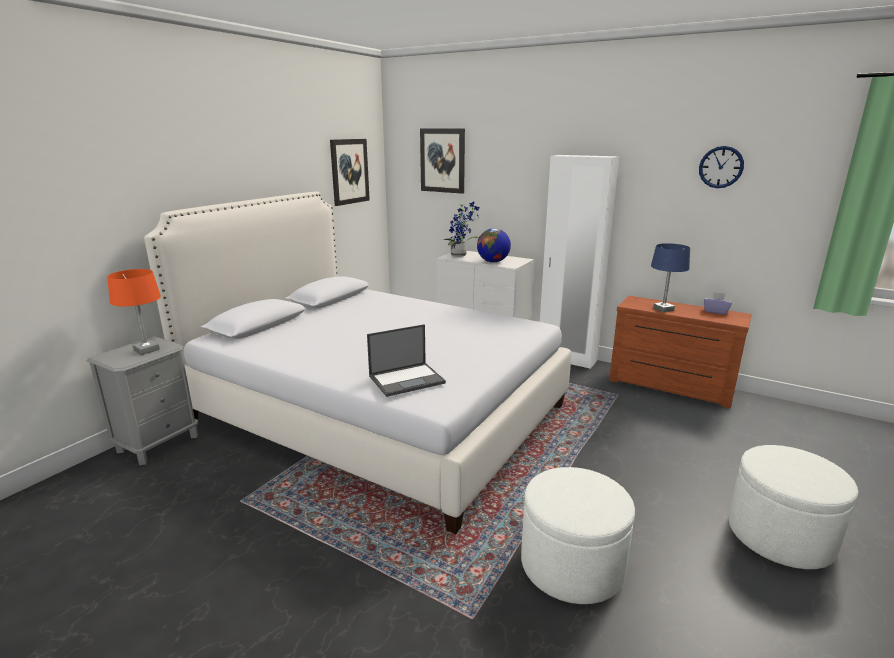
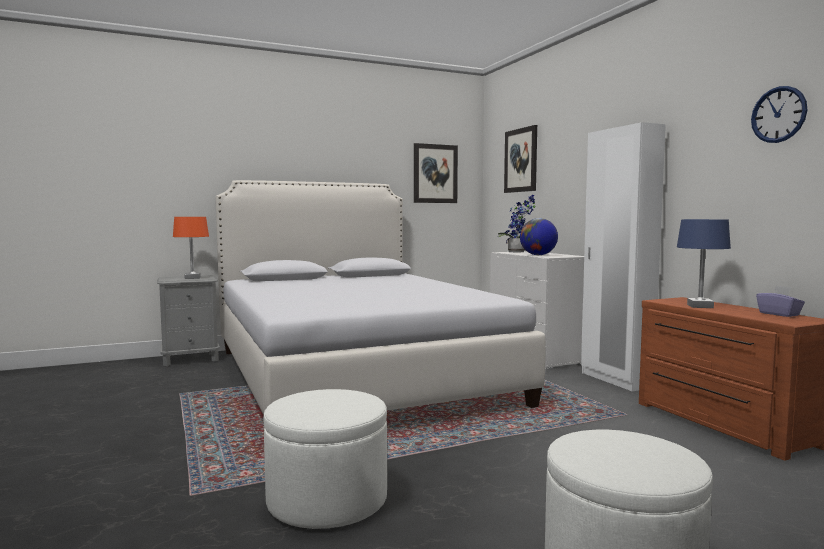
camera: 35 degrees right, 15 degrees down
(407, 379) = (299, 301): laptop -> none

